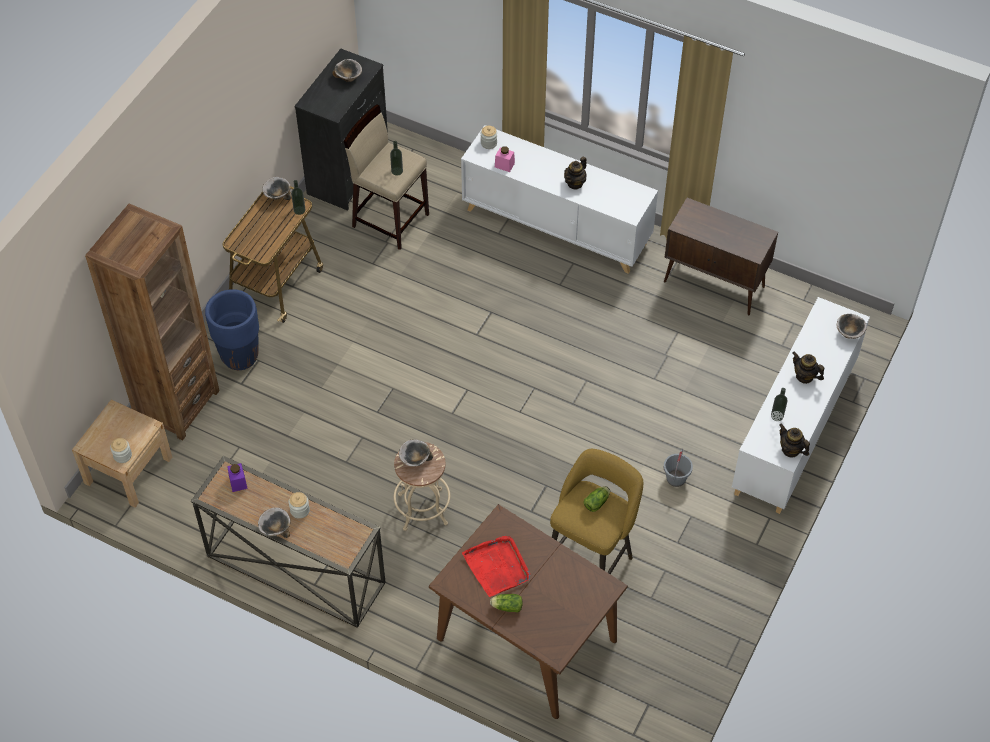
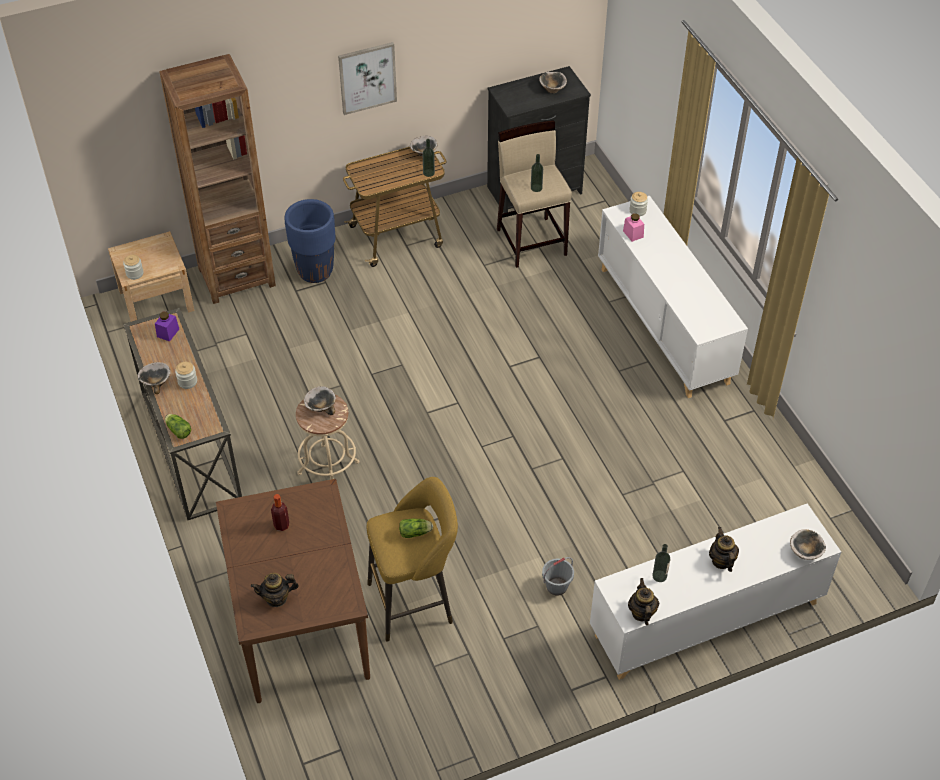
camera: 40 degrees right, 5 degrees down
(217, 155) = (367, 77): none -> picture
(497, 567) = (281, 525): red tray -> bottle
(506, 606) = (254, 560): lettuce -> lettuce (178, 430)
(575, 183) = (679, 281): teapot -> teapot (276, 598)
(715, 285) = (758, 454): brown cabinet -> none

